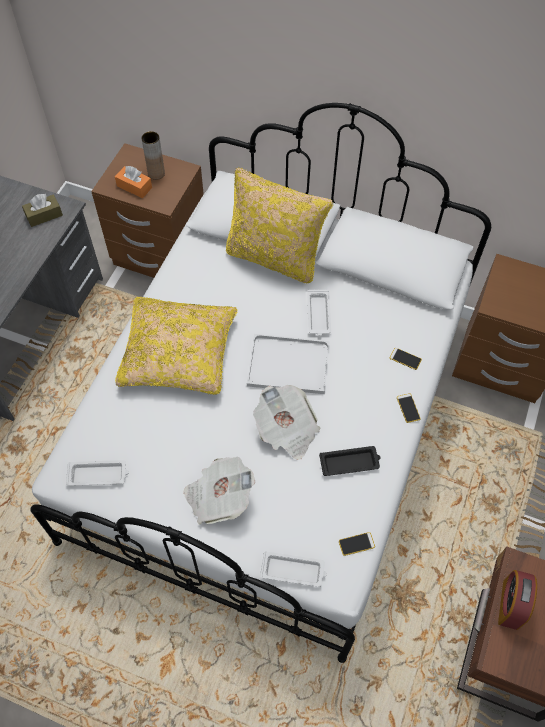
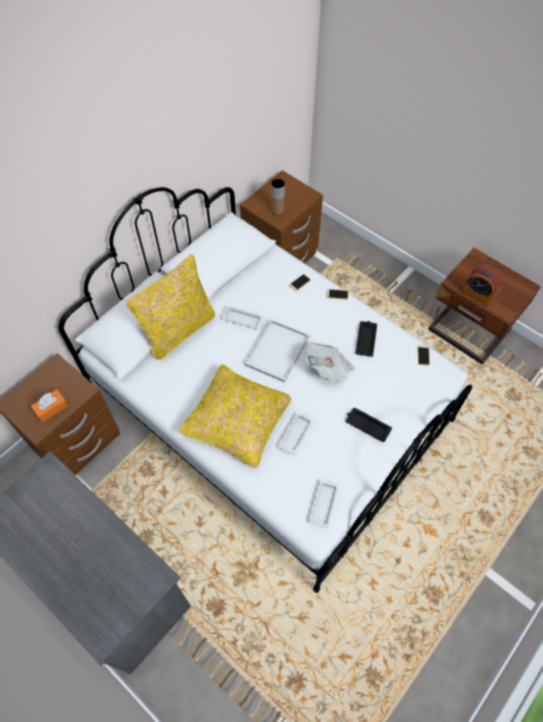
camera: 70 degrees left, 0 degrees up
(44, 215) = (46, 489): brown tissue box -> none
(156, 173) = (46, 388): brown vase -> brown vase (277, 211)
(218, 497) = (367, 425): newspaper -> black tray
(293, 570) = (432, 396): white tray -> white tray (296, 433)

